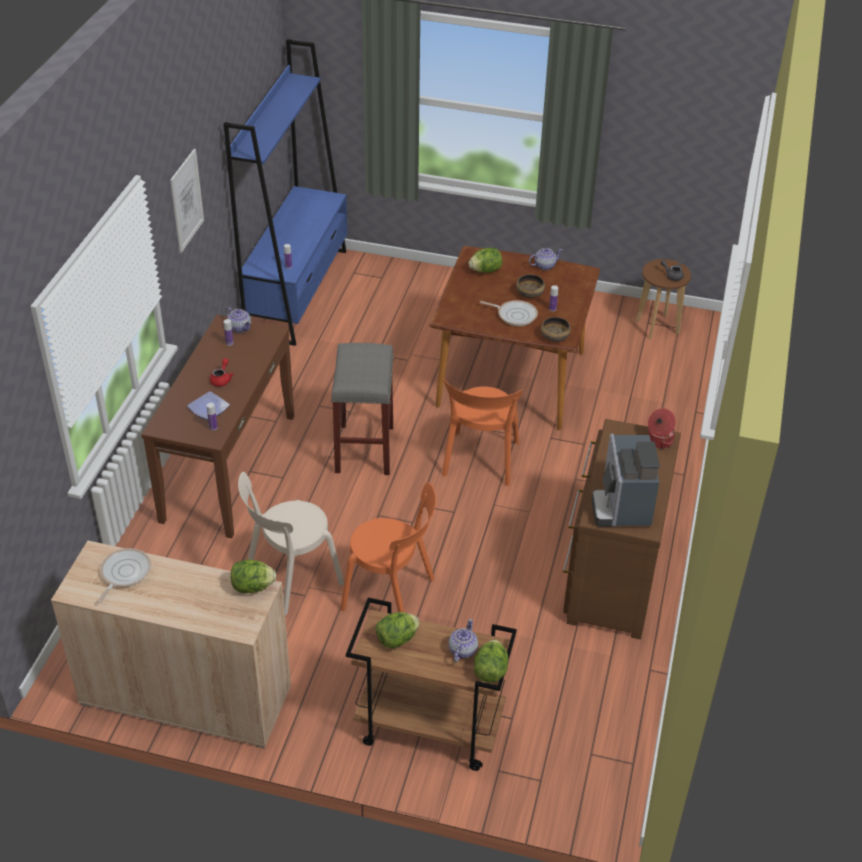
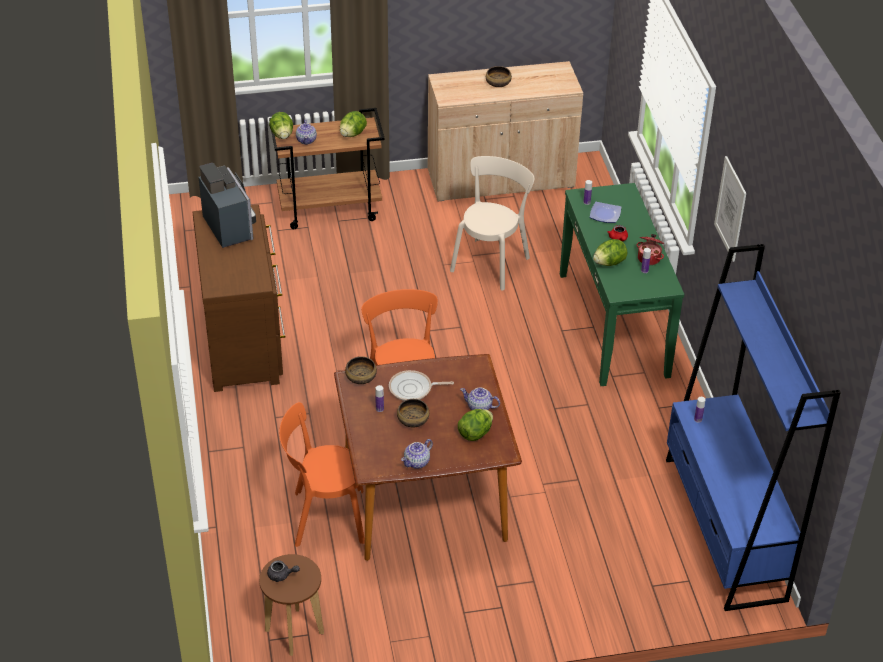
camera: 155 degrees right, 0 degrees up
(124, 573) = (540, 83): frying pan -> none
(176, 593) = (498, 83): none -> bowl
(228, 467) = (614, 324): brown console table -> green console table
(239, 327) = (651, 287): teapot -> teapot (479, 407)
(252, 587) = (454, 99): lettuce -> lettuce (609, 263)
(365, 450) = (512, 376): grey stool -> none
(392, 595) = (408, 275): orange chair -> orange chair (324, 517)
(659, 440) = (219, 285): cooking pot -> cooking pot (649, 258)

